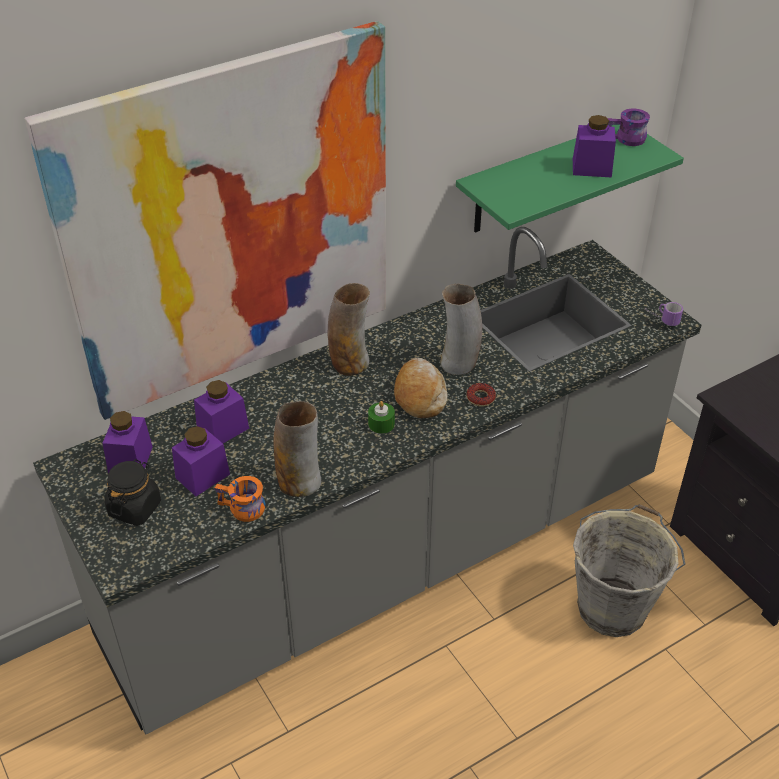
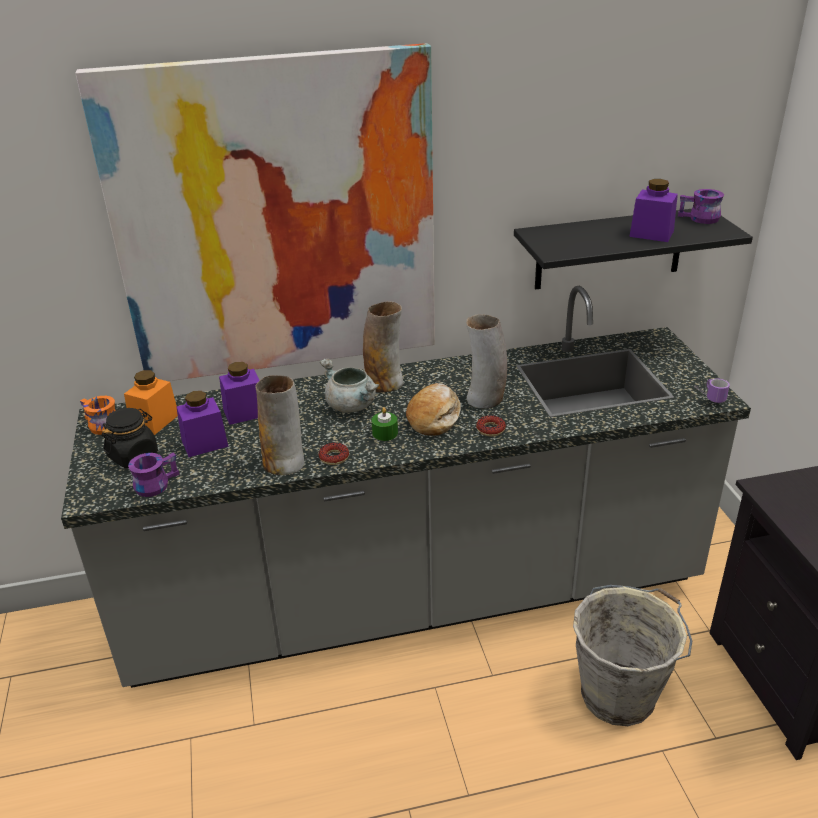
camera: 20 degrees right, 10 degrees down
(130, 460) = (154, 421): purple jar -> orange jar
(179, 535) = (155, 483): none -> purple mug
(241, 510) = (220, 475): orange mug -> orange mug (100, 426)
(331, 398) = (352, 406): none -> grey cooking pot
(345, 463) = (334, 457): none -> donut
(541, 178) = (609, 249): green shelf -> black shelf

